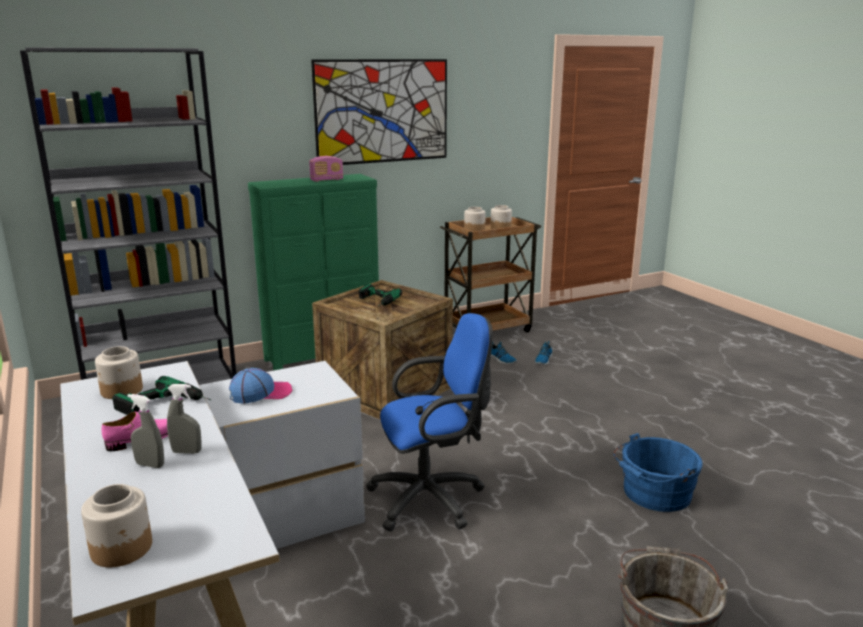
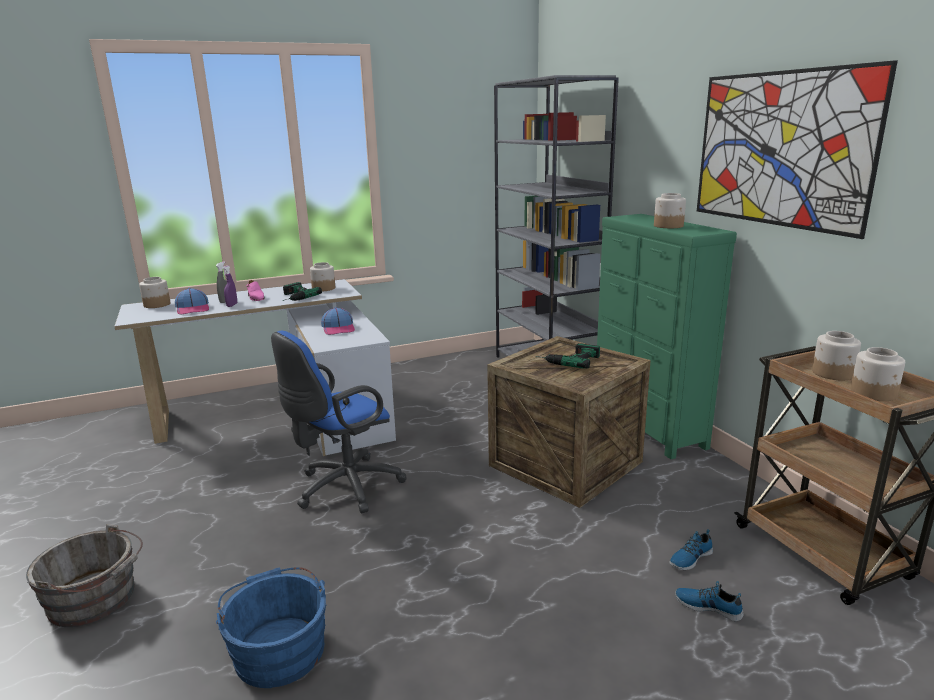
camera: 95 degrees right, 0 degrees up
(186, 452) = (232, 305): grey spray bottle -> purple spray bottle
(189, 488) = (193, 309): none -> cap
(326, 180) = (669, 226): radio -> jar
(432, 498) = (343, 488): blue office chair -> blue office chair turned 60 degrees clockwise

